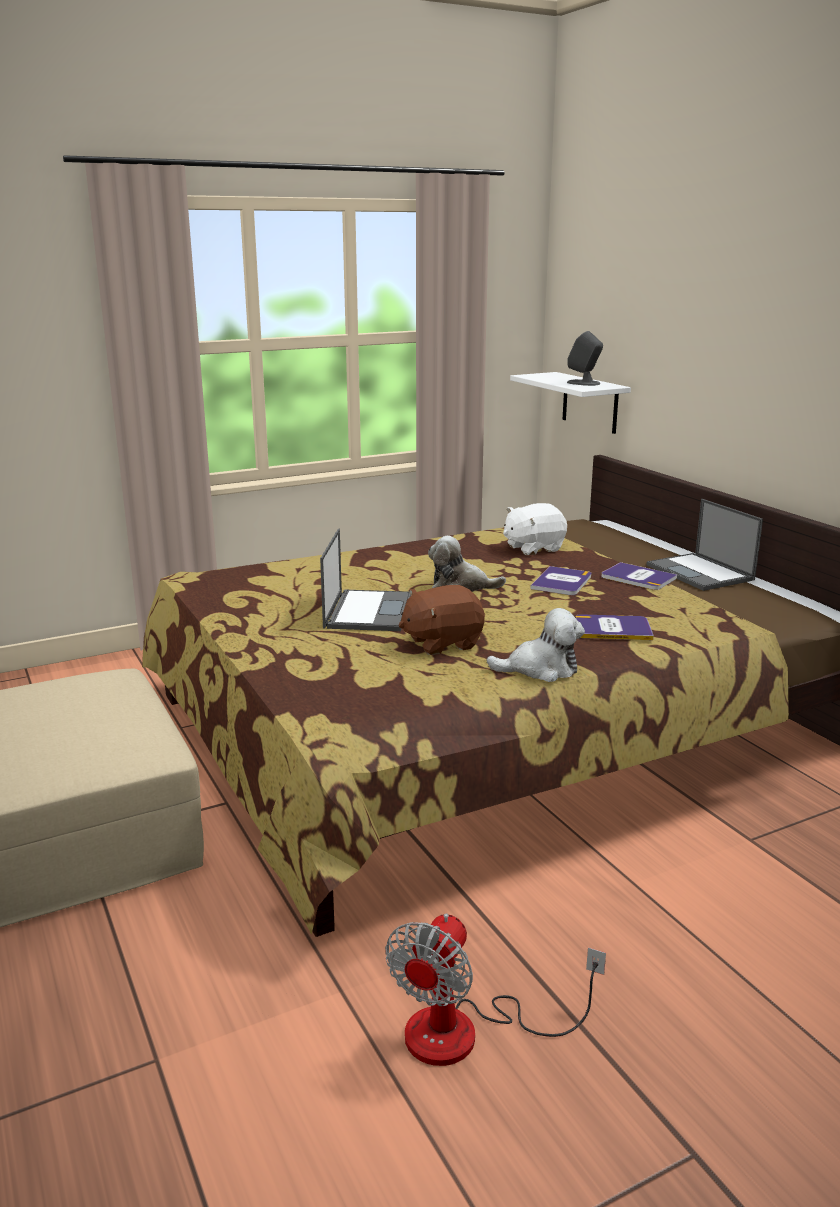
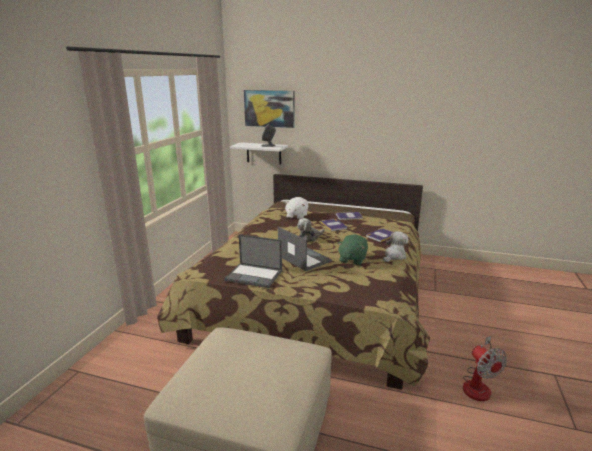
camera: 45 degrees left, 0 degrees up
(442, 643) = (352, 259): brown plush toy -> green plush toy
(607, 295) = (269, 108): none -> picture
(701, 573) = (355, 209): laptop -> laptop (254, 275)

